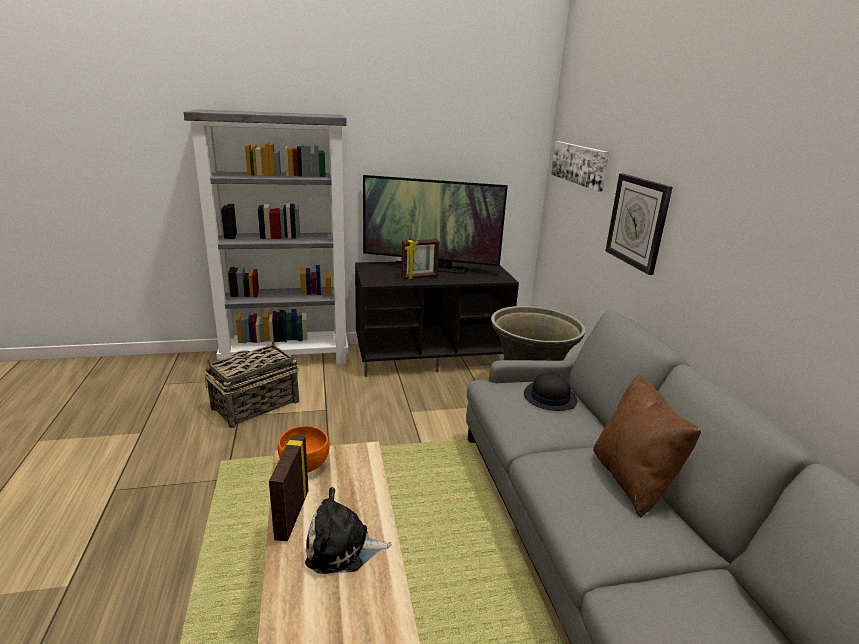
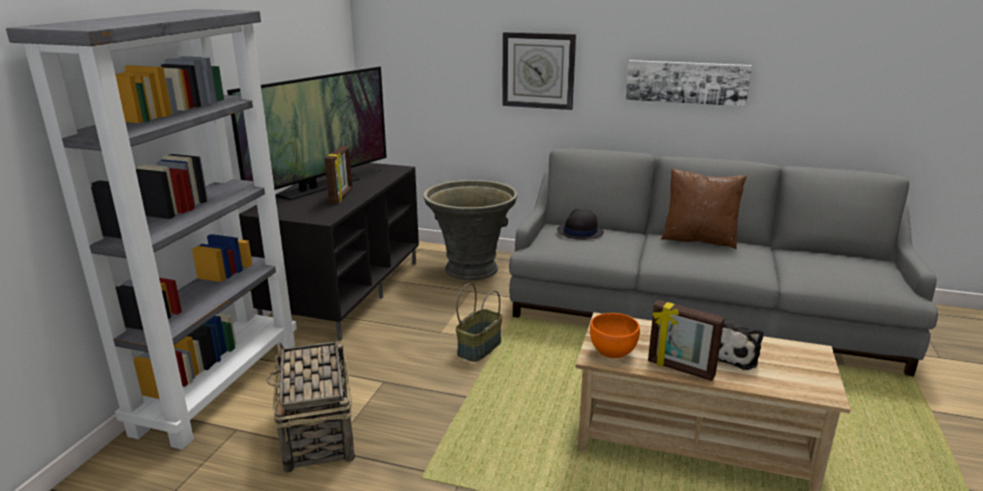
camera: 60 degrees left, 0 degrees up
(403, 436) = (479, 347): none -> basket
(579, 164) = (423, 32): picture -> picture (686, 82)

